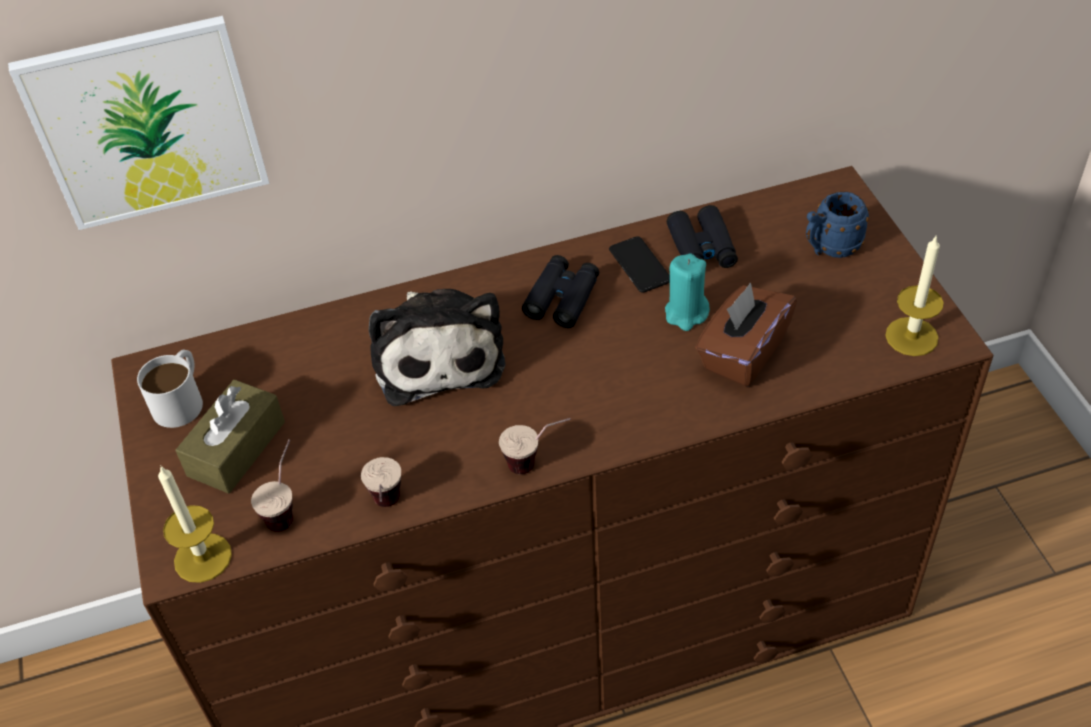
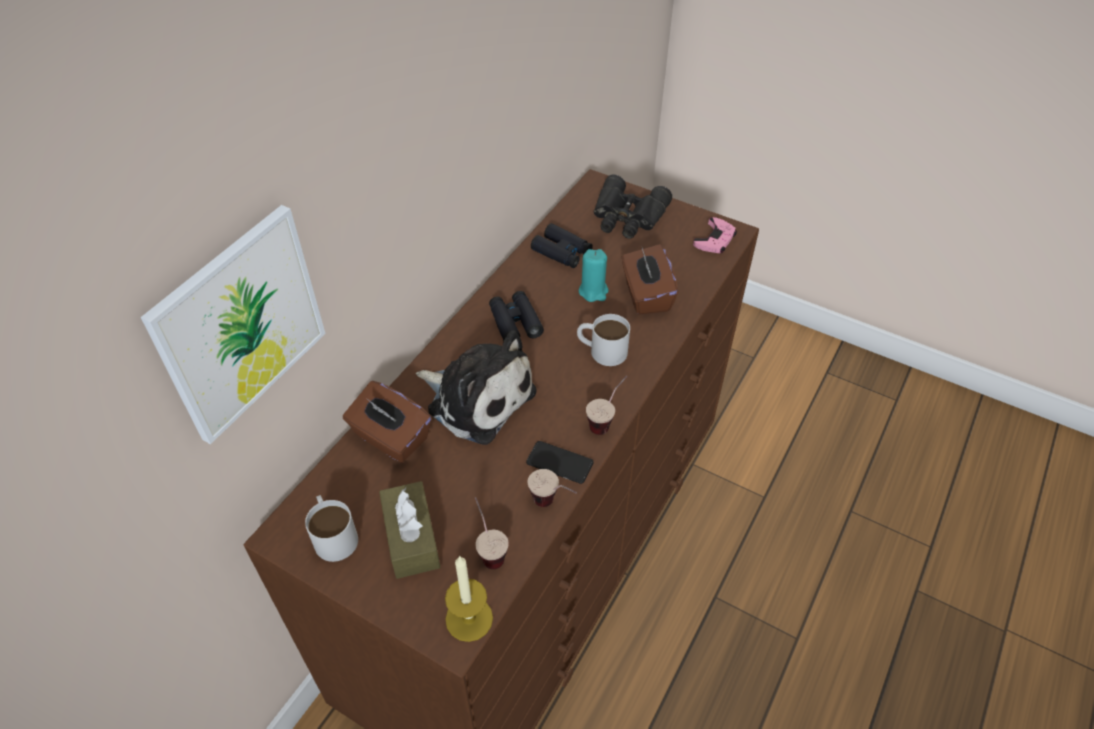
camera: 45 degrees left, 0 degrees up
(319, 342) = (390, 438): none -> brown tissue box
(619, 384) = (601, 350): none -> white mug
(640, 265) = (538, 280): phone -> phone (559, 463)
(830, 248) = (627, 217): blue mug -> black binoculars
(911, 336) = (715, 239): candle -> pink game controller

